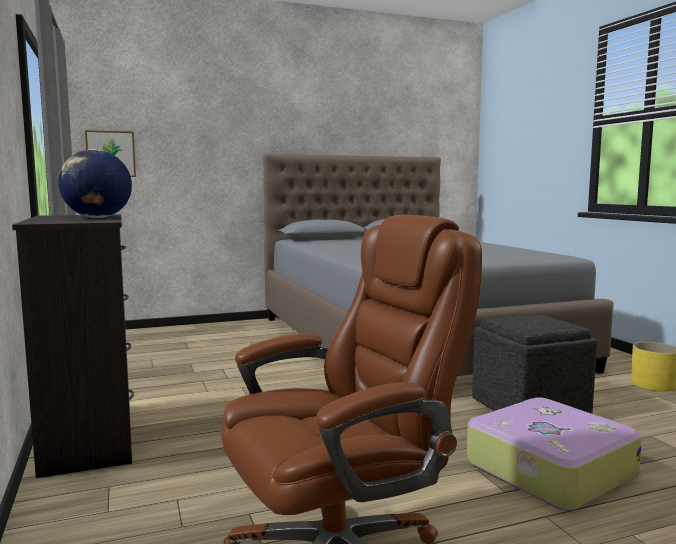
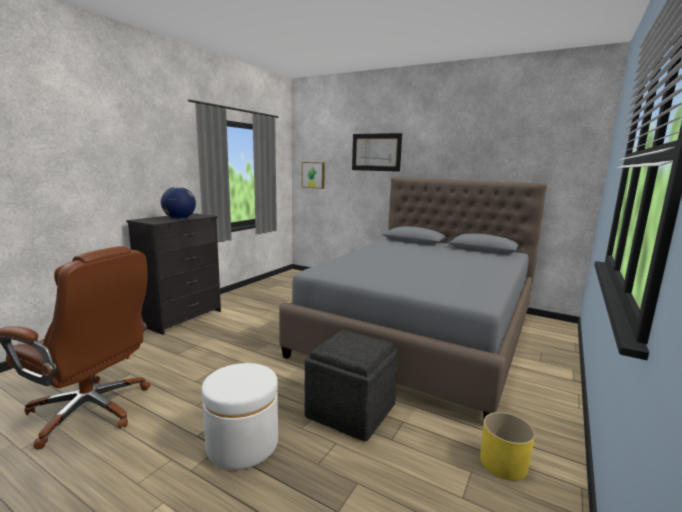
camera: 50 degrees right, 5 degrees up
(230, 118) = (376, 152): none -> picture
(547, 469) = (242, 444): suitcase -> white ottoman

